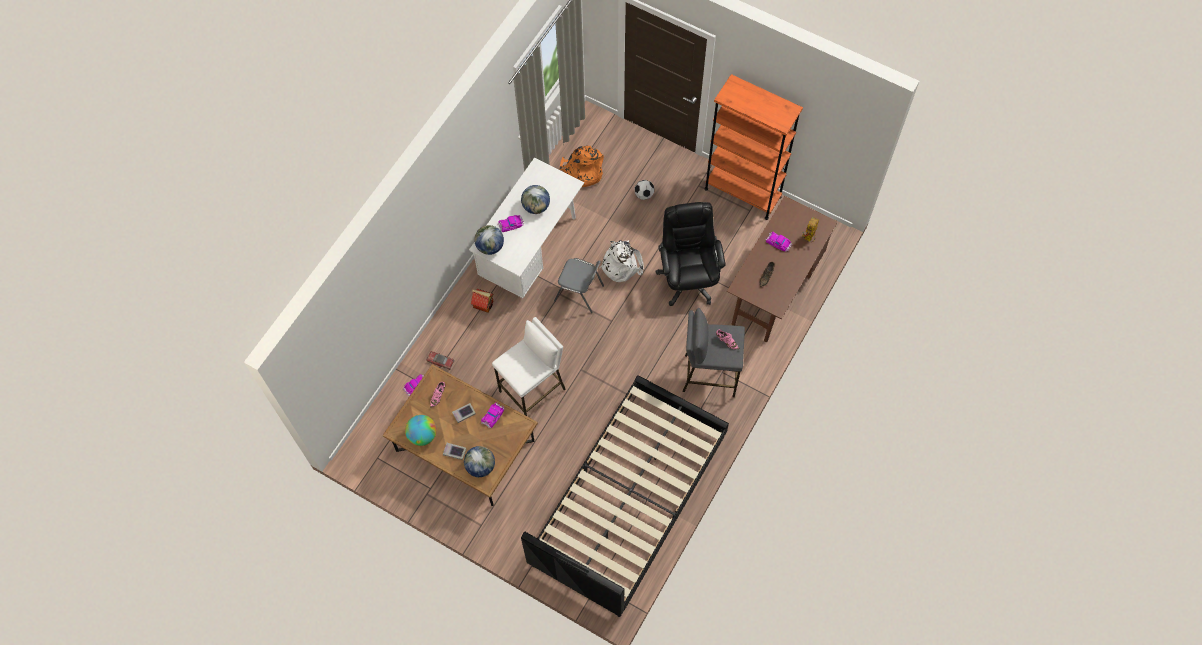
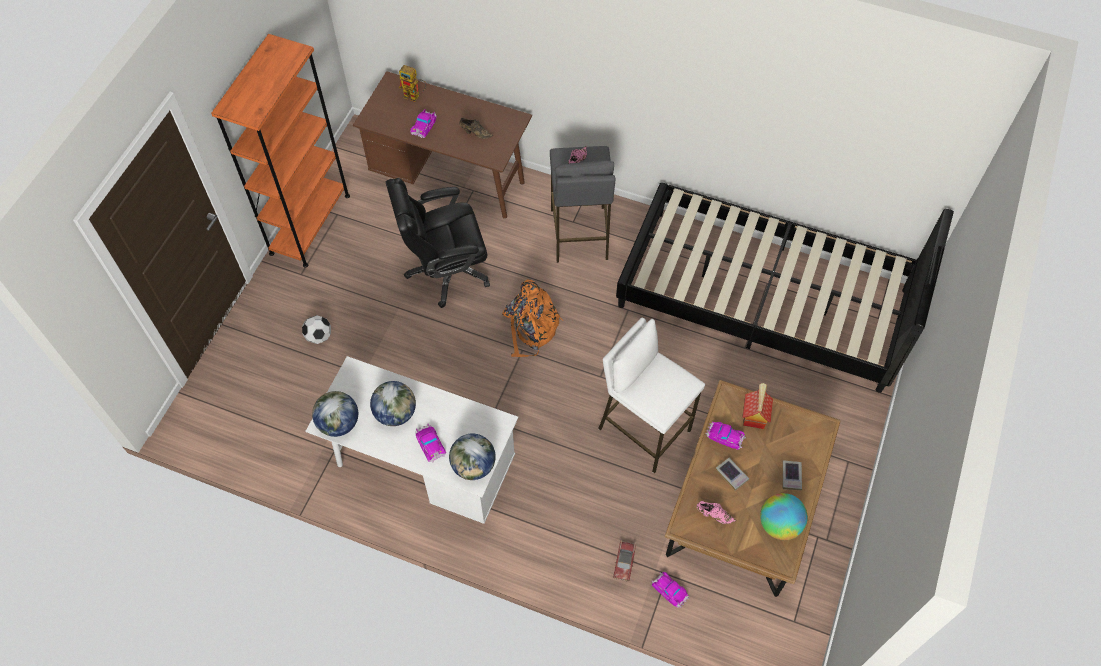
camera: 100 degrees left, 5 degrees down
(480, 466) = (802, 438): globe -> globe (339, 423)
(483, 304) = (521, 519): toy house -> toy house (754, 415)
(579, 293) = (485, 394): grey chair -> none
(582, 172) = (283, 420): orange backpack -> orange backpack (531, 328)
(621, 264) = (433, 350): white backpack -> none

